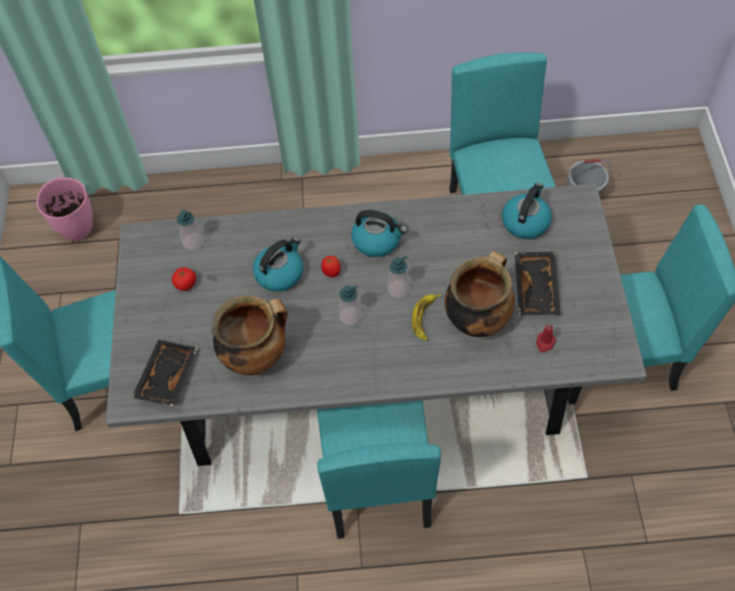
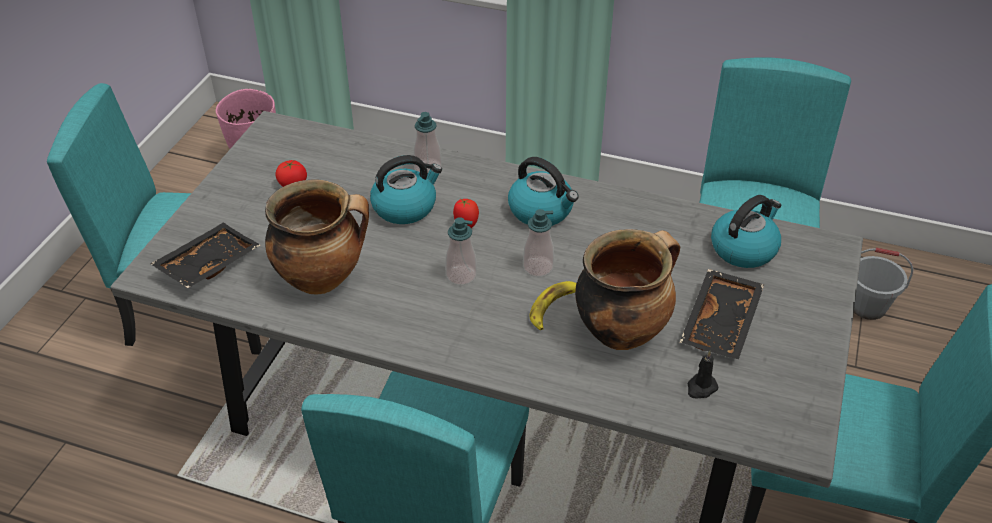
camera: 20 degrees right, 15 degrees down
(193, 242) = (328, 149): soap dispenser -> soap dispenser (428, 168)
(545, 343) = (701, 388): red candle -> black candle

